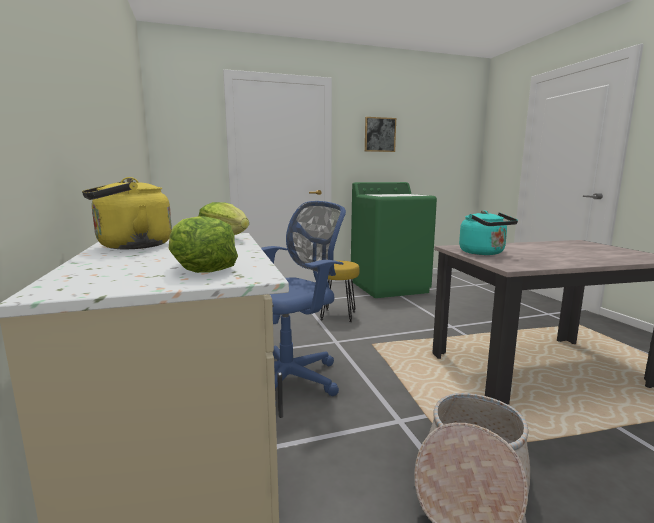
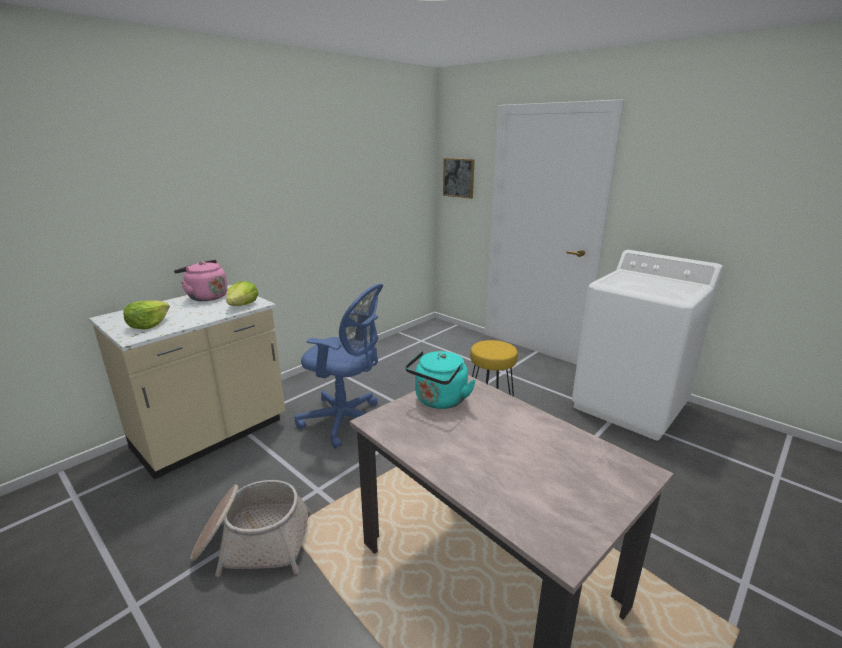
camera: 60 degrees right, 10 degrees up
(130, 246) = (206, 297): yellow kettle -> pink kettle
(379, 134) = (691, 182): picture -> picture (459, 178)
(389, 287) = (630, 406): green washing machine -> white washing machine

